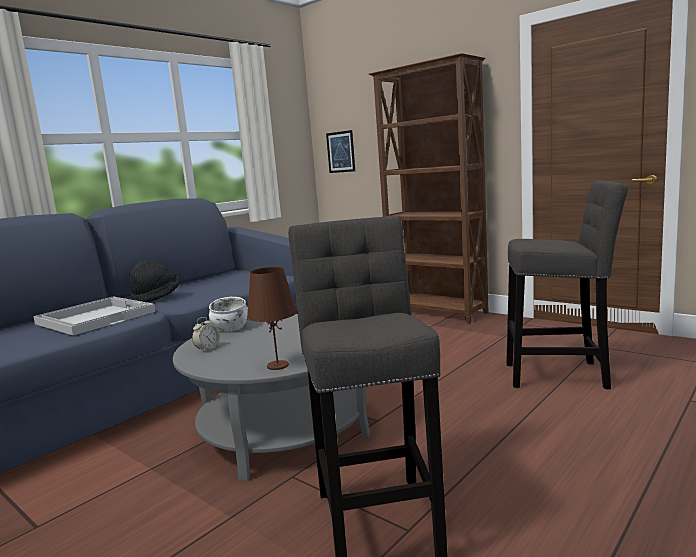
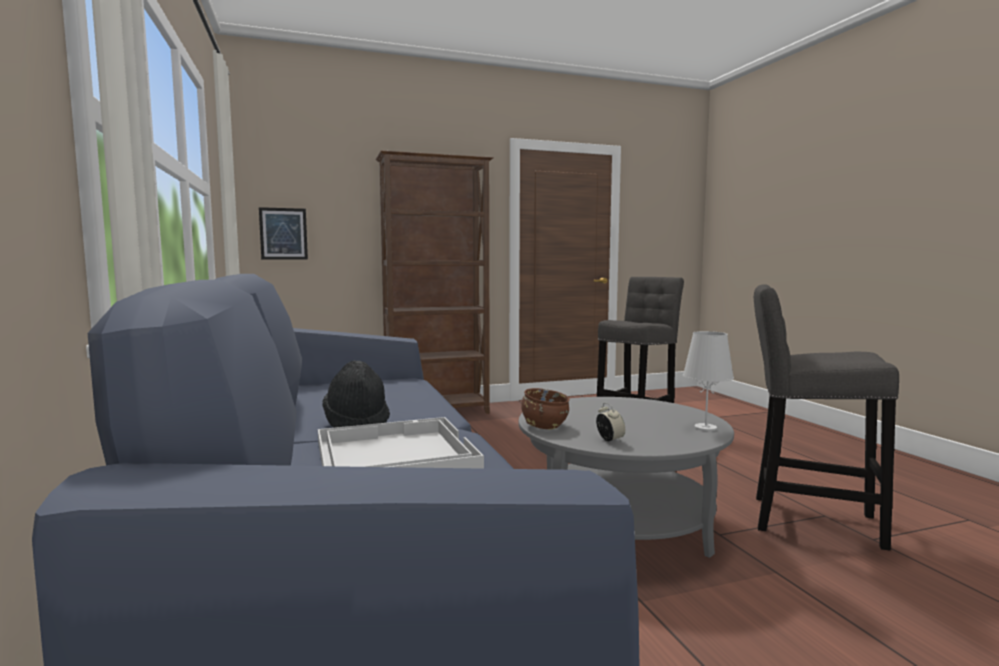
camera: 60 degrees left, 5 degrees down
(230, 328) = (544, 426): white bowl -> brown bowl
(277, 366) = (705, 428): brown table lamp -> white table lamp

